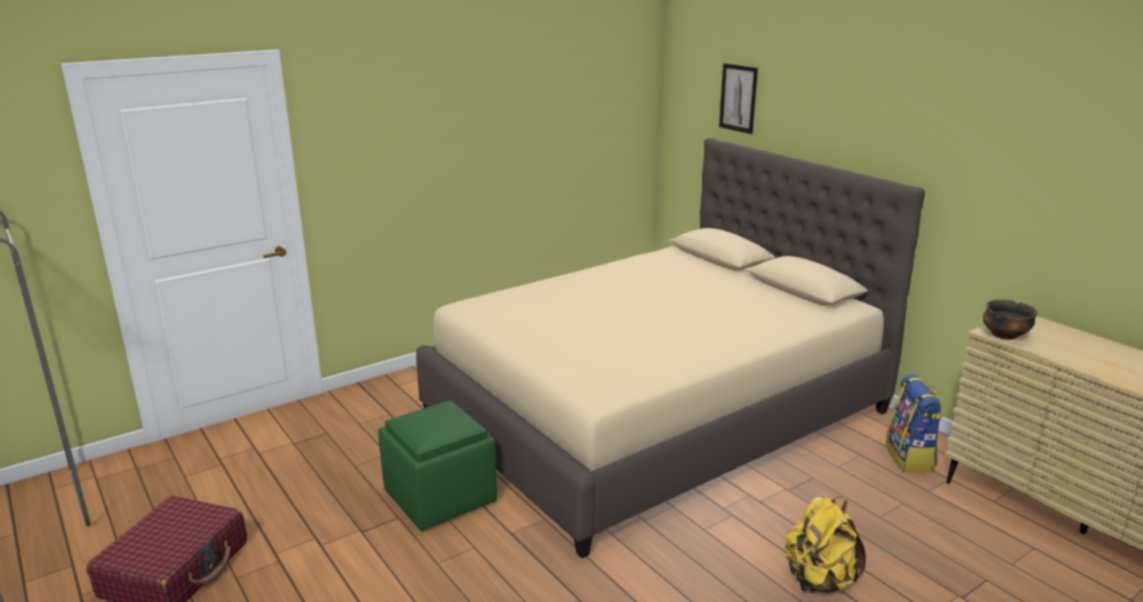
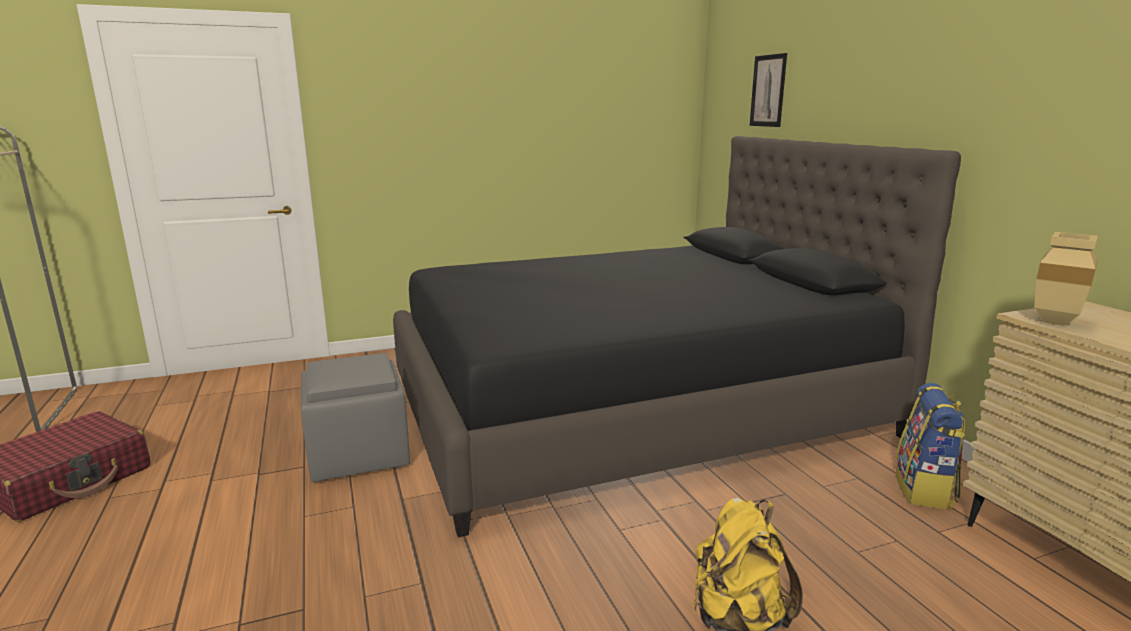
camera: 15 degrees right, 5 degrees down
(441, 497) = (359, 454): green ottoman -> grey ottoman
(657, 413) = (634, 407): beige bed -> black bed
(1004, 336) = (1052, 320): bowl -> beige vase

